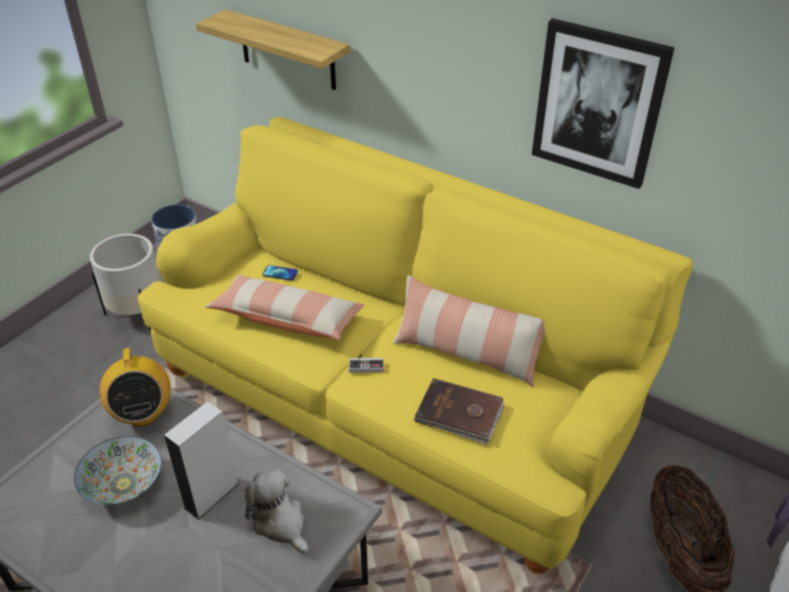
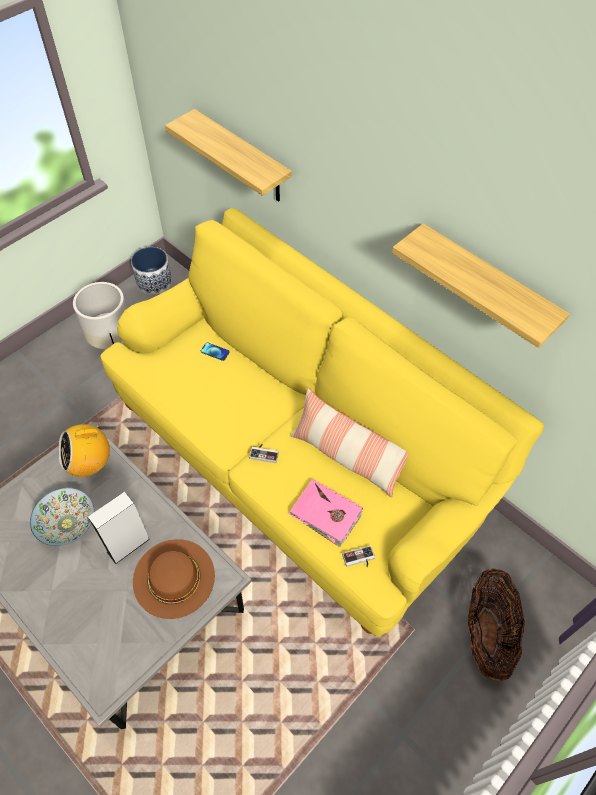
camera: 10 degrees right, 15 degrees up
(142, 413) = (90, 464): radio -> radio turned 75 degrees clockwise
(280, 522) = (173, 578): plush toy -> brown hat
(287, 318) = (212, 398): pillow -> none
(459, 414) = (326, 514): brown book -> pink book
(515, 456) = (359, 560): none -> game controller
(598, 104) = (486, 286): picture -> shelf

